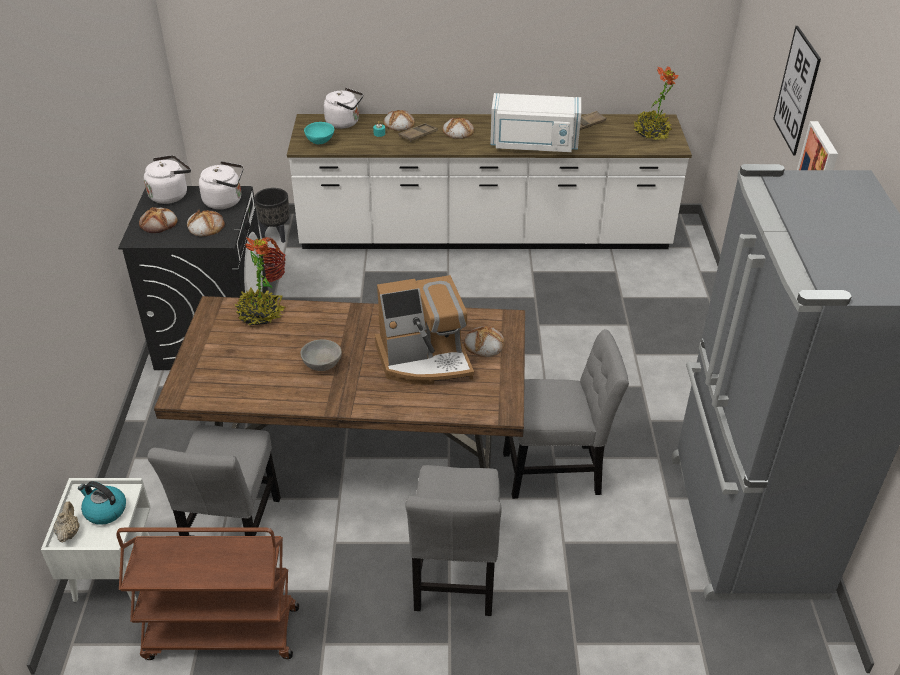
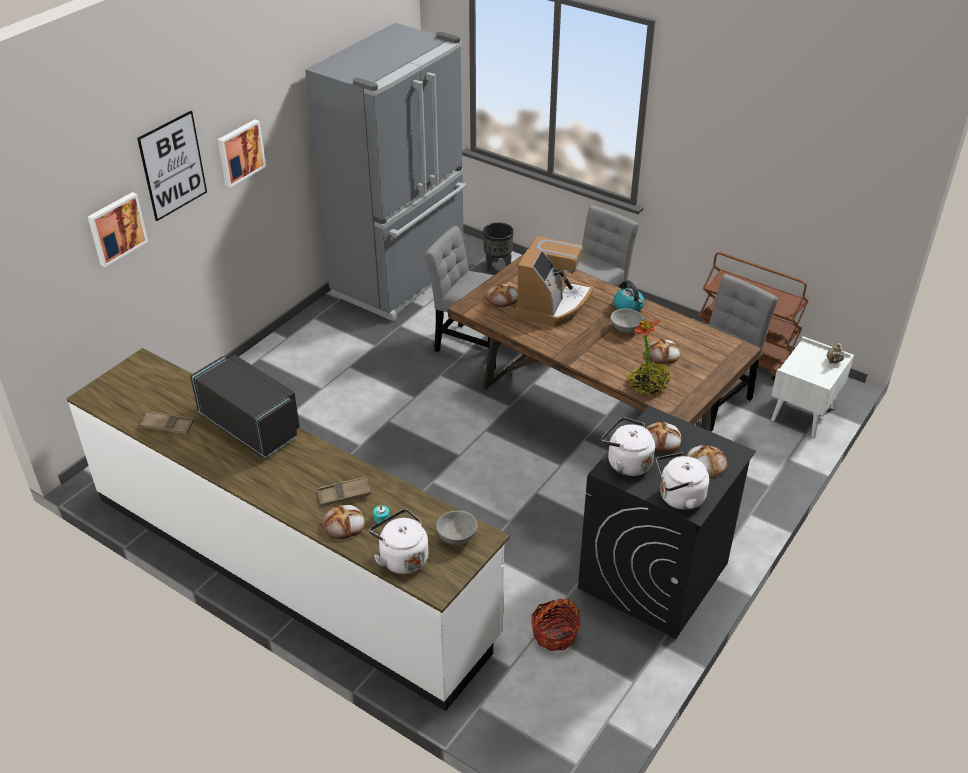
camera: 145 degrees left, 0 degrees up
(105, 511) = (807, 364): kettle -> kettle (628, 307)
(276, 235) = (508, 693): black planter -> black planter (497, 266)
(320, 141) = (456, 537): turquoise bowl -> grey bowl
(424, 360) = (552, 304): coffee machine -> coffee machine turned 90 degrees clockwise
(457, 131) = (298, 479): bread -> bread (662, 354)
(534, 144) = (252, 424): white microwave -> black microwave
(651, 133) = (131, 385): potted plant -> none
(766, 82) = (116, 228): none -> picture

